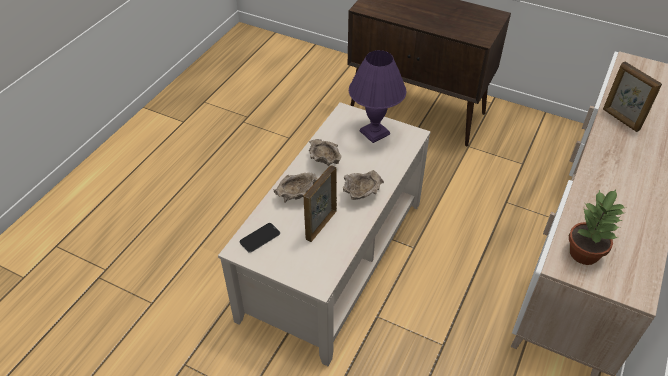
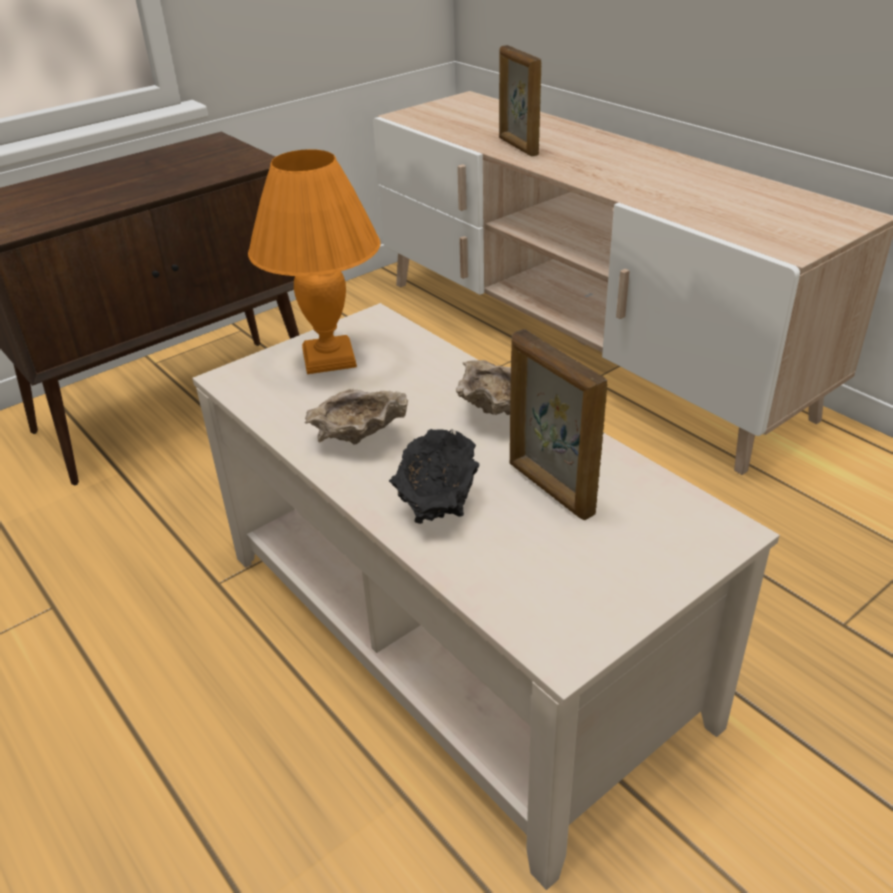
camera: 65 degrees left, 10 degrees down
(260, 238) = (542, 597): phone -> none
(296, 195) = (436, 504): beige bowl -> black bowl
(374, 132) = (327, 359): purple table lamp -> orange table lamp
(585, 253) = (772, 229): potted plant -> none
(620, 120) = (517, 147): picture frame -> picture frame turned 75 degrees clockwise

